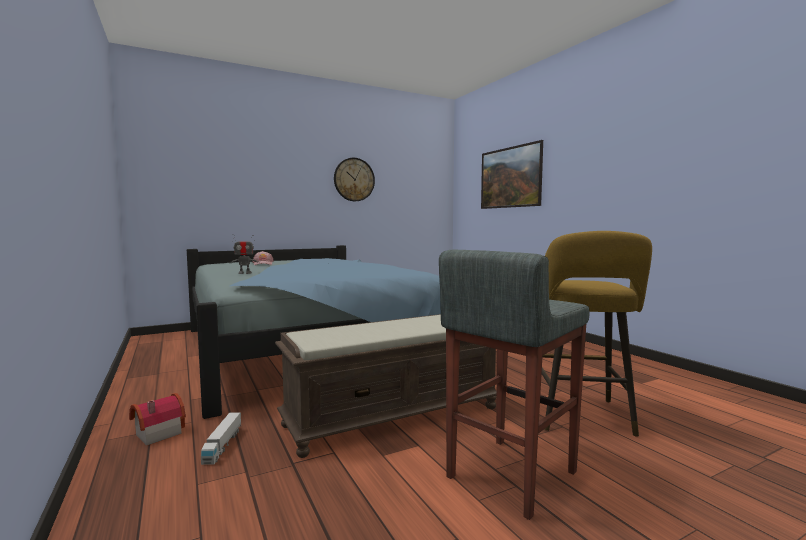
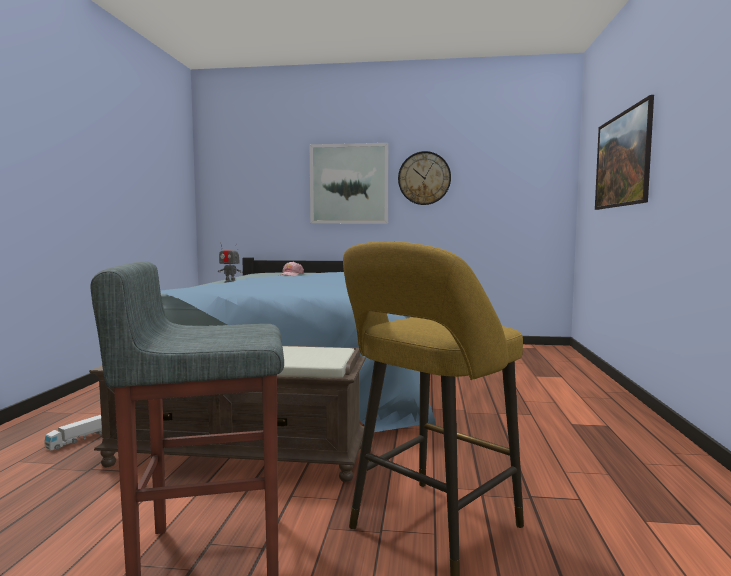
camera: 35 degrees right, 0 degrees up
(156, 433) = (71, 416): toy house -> none
(291, 180) = (349, 184): none -> picture

